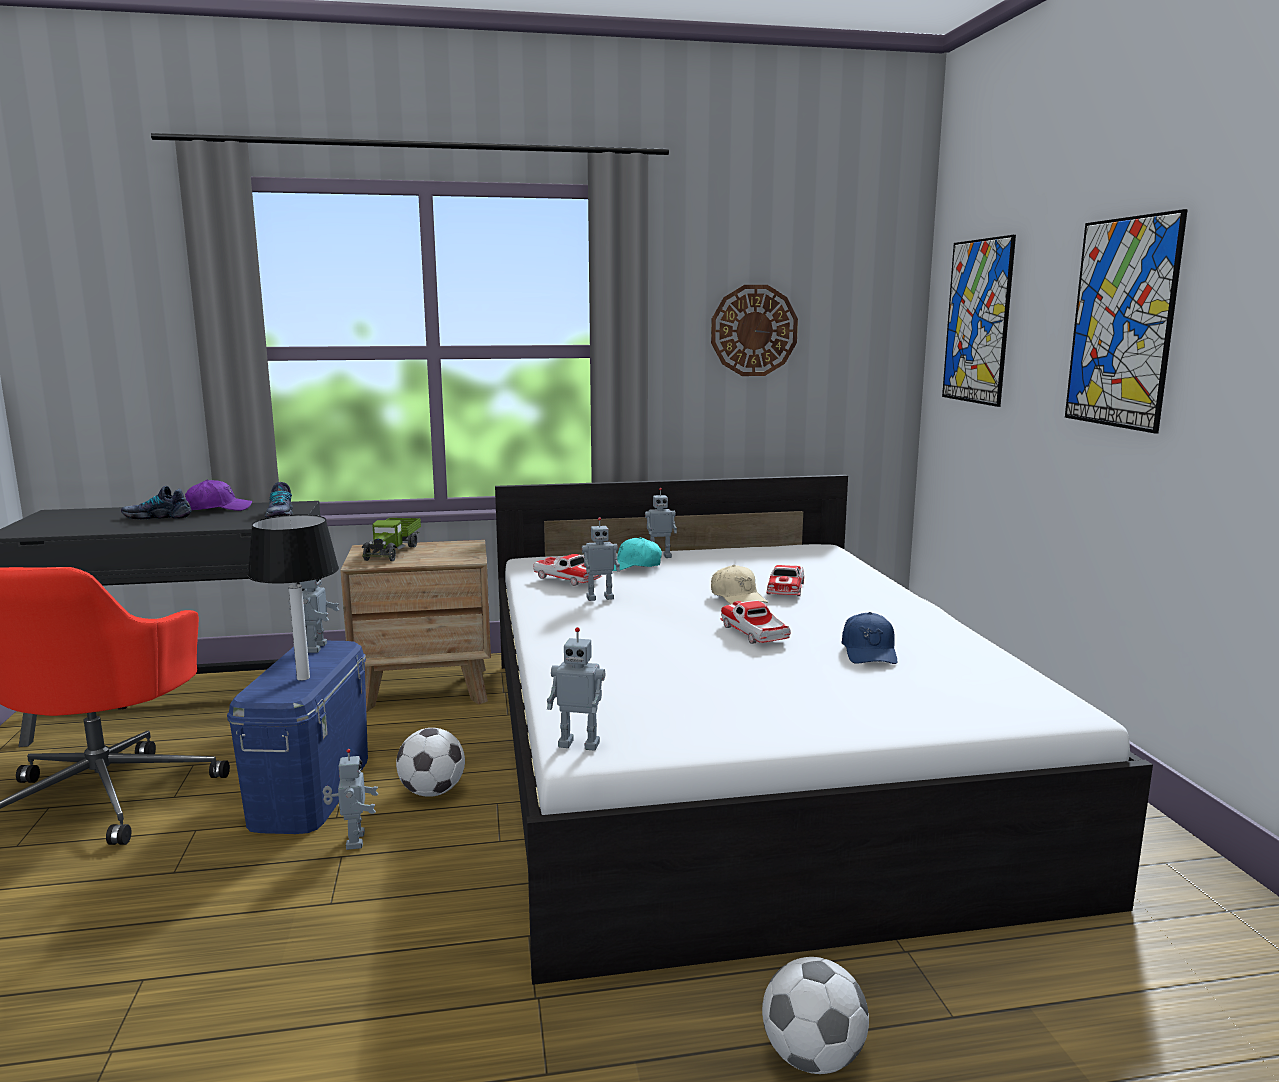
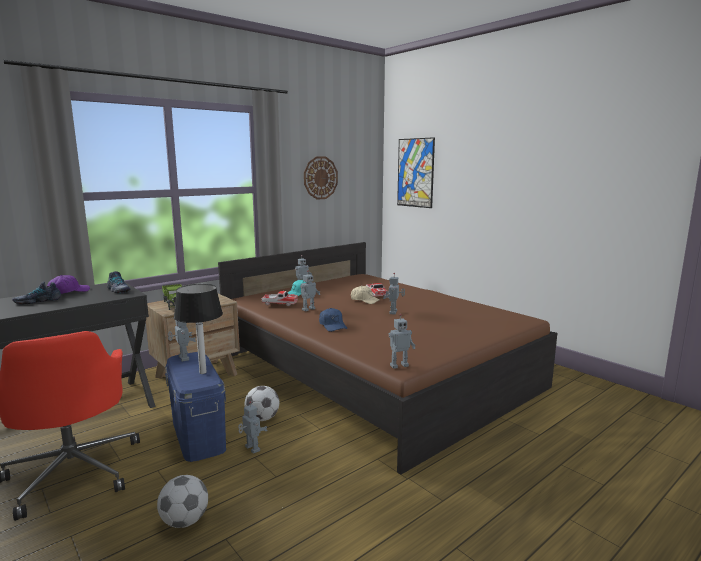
camera: 30 degrees left, 0 degrees up
(734, 757) = (375, 371): white bed -> brown bed
(754, 633) = (394, 312): toy car -> toy robot
(813, 1058) = (516, 461): football -> football (185, 521)
(869, 652) = (443, 312): blue cap -> blue cap (332, 326)
(1122, 323) = (494, 174): picture -> none

